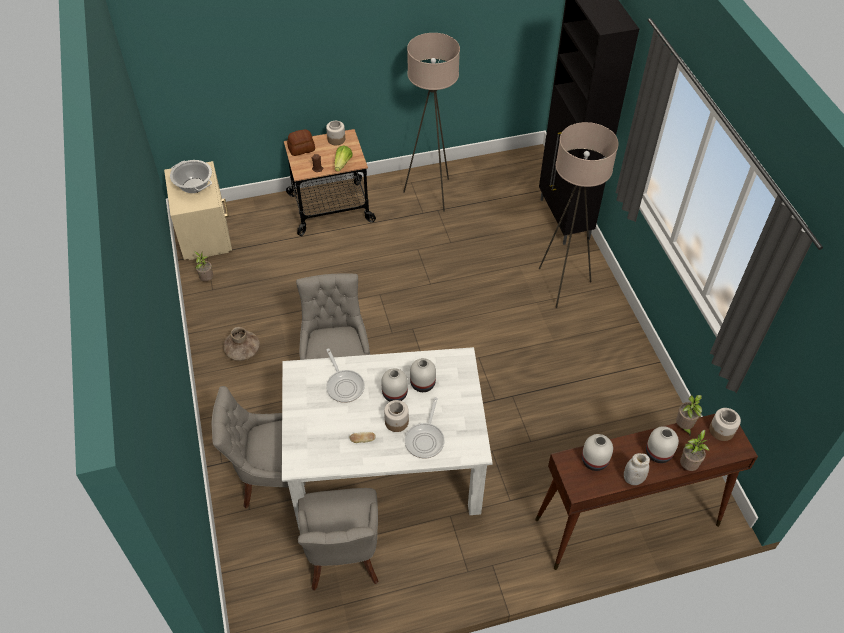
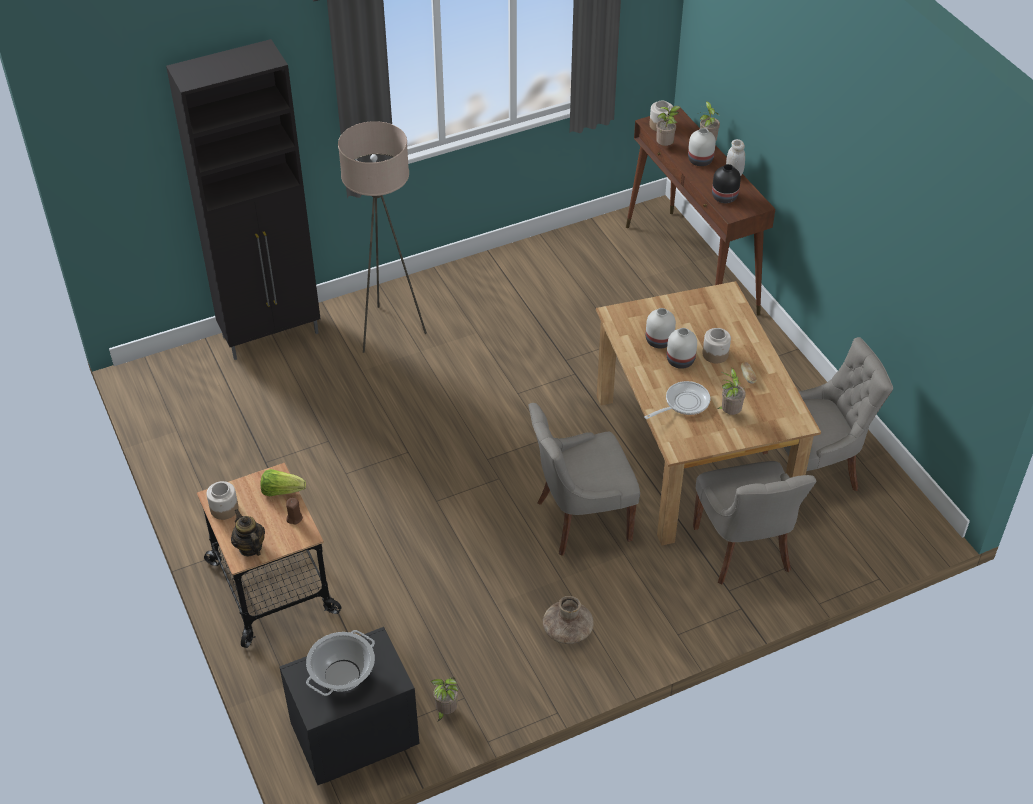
camera: 100 degrees left, 5 degrees down
(206, 236) = (353, 738): beige nightstand -> black nightstand
(301, 149) = (250, 547): bread -> teapot
(324, 415) = (729, 412): none -> potted plant
(387, 466) = (691, 453): white dining table -> brown dining table
(425, 439) = (728, 330): frying pan -> none
(431, 194) = (231, 473): beige floor lamp -> none
(593, 460) = (724, 197): white vase -> black vase

